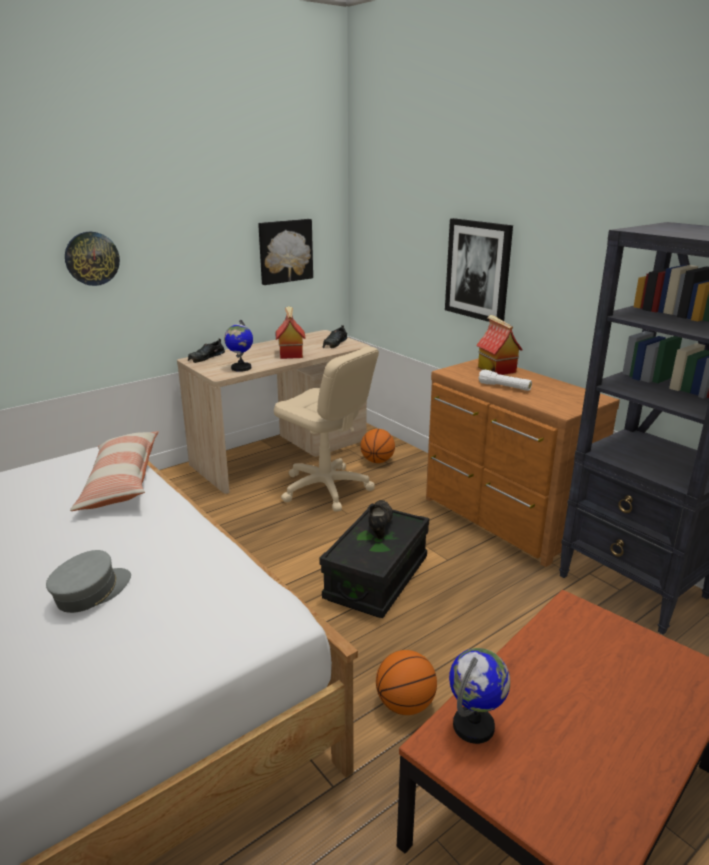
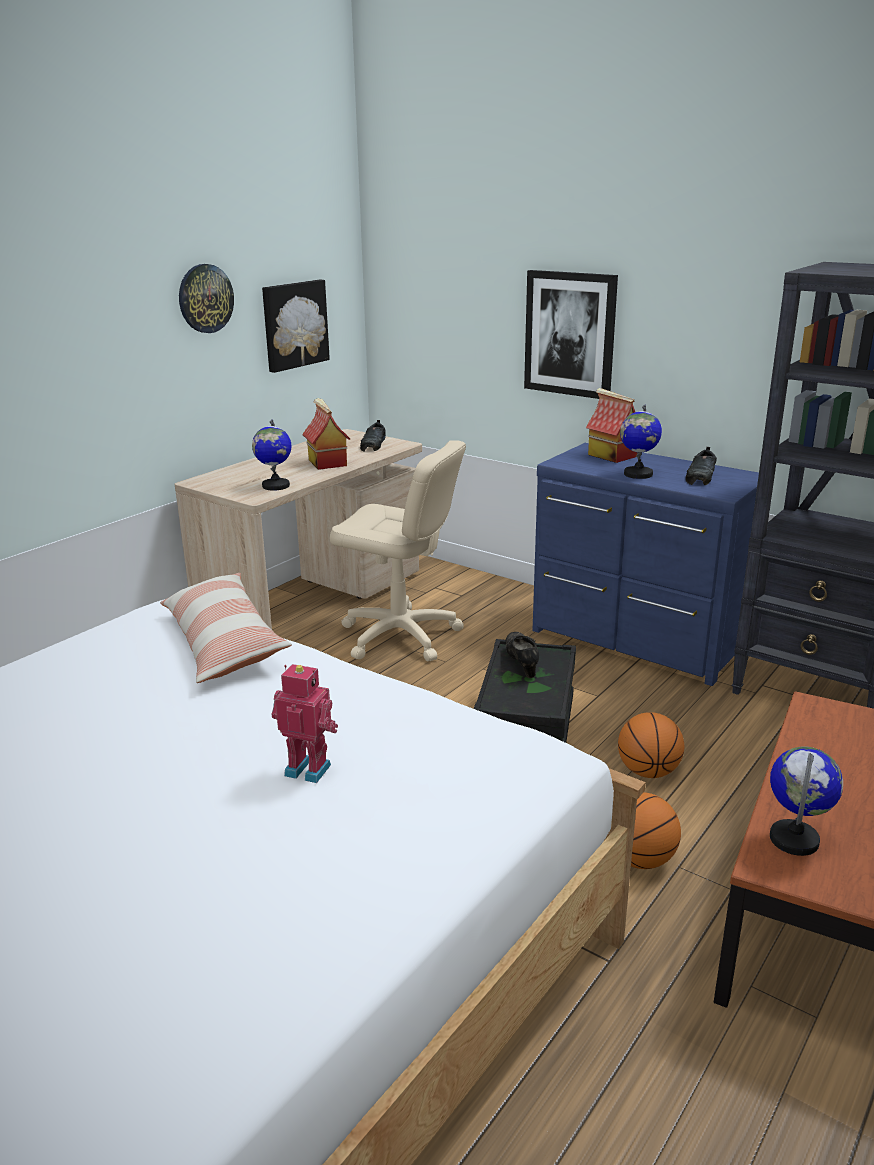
camera: 15 degrees left, 0 degrees up
(91, 592) = (309, 768): grey cap -> toy robot
(92, 258) = (62, 347): wall clock -> wall clock (205, 298)
(206, 357) = (214, 477): black shoe -> black shoe (701, 476)
(377, 461) = (446, 594): basketball -> basketball (648, 771)
(503, 519) = (637, 641): brown dresser -> blue dresser
(504, 387) = (637, 474): white flashlight -> globe

